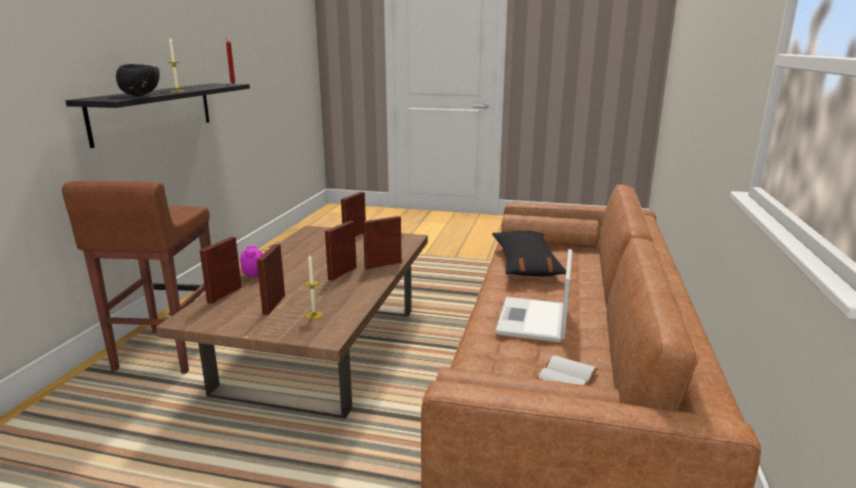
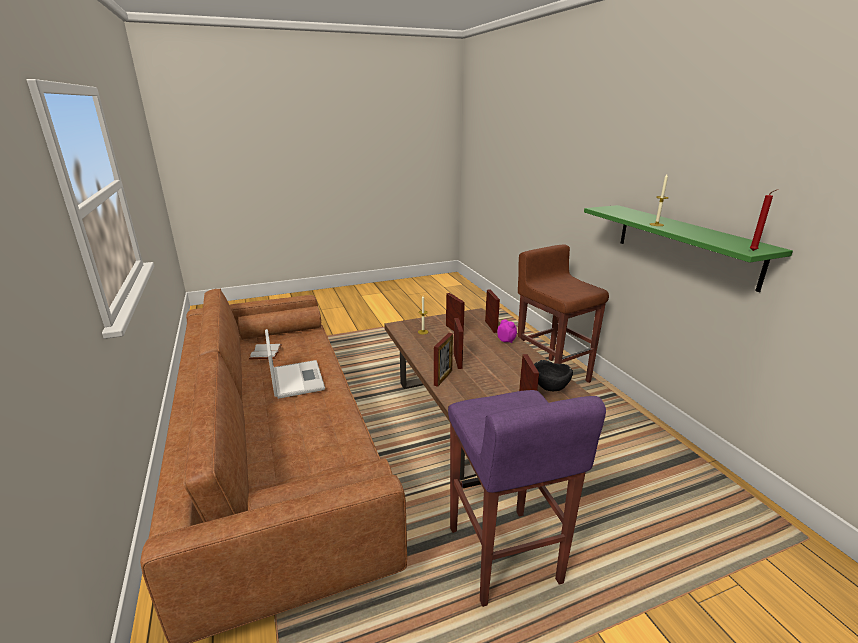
camera: 145 degrees right, 5 degrees up
(141, 95) = (624, 215): black bowl -> black bowl (549, 389)
(154, 112) = (684, 244): black shelf -> green shelf
(434, 279) = (502, 556): none -> purple stool
(525, 264) = (332, 445): black pillow -> none

